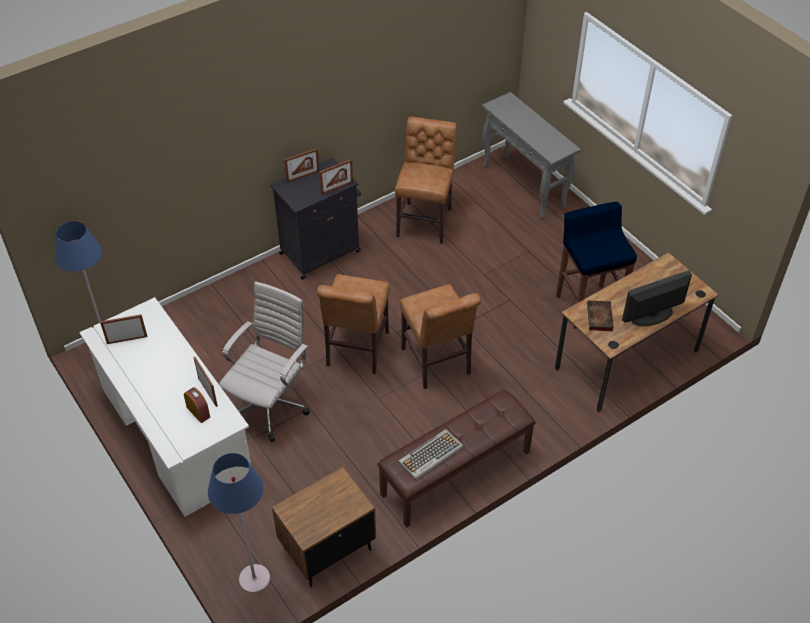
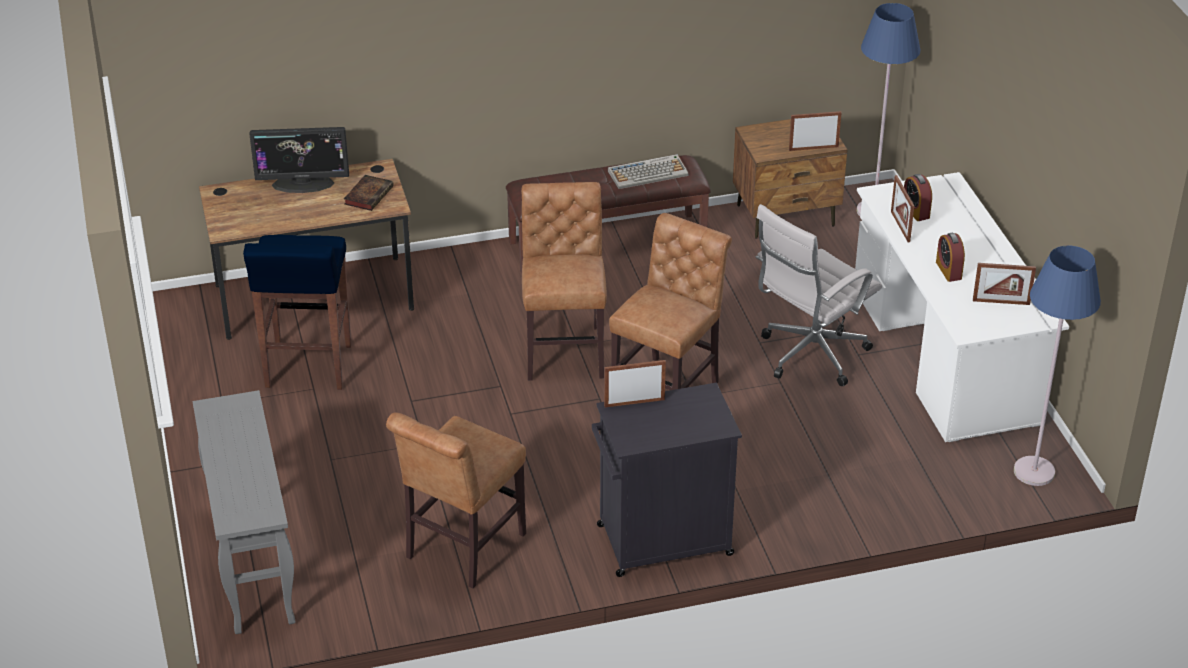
camera: 160 degrees left, 10 degrees down
(166, 358) = (948, 270): none -> alarm clock
(303, 176) = (682, 434): picture frame -> picture frame (813, 148)

